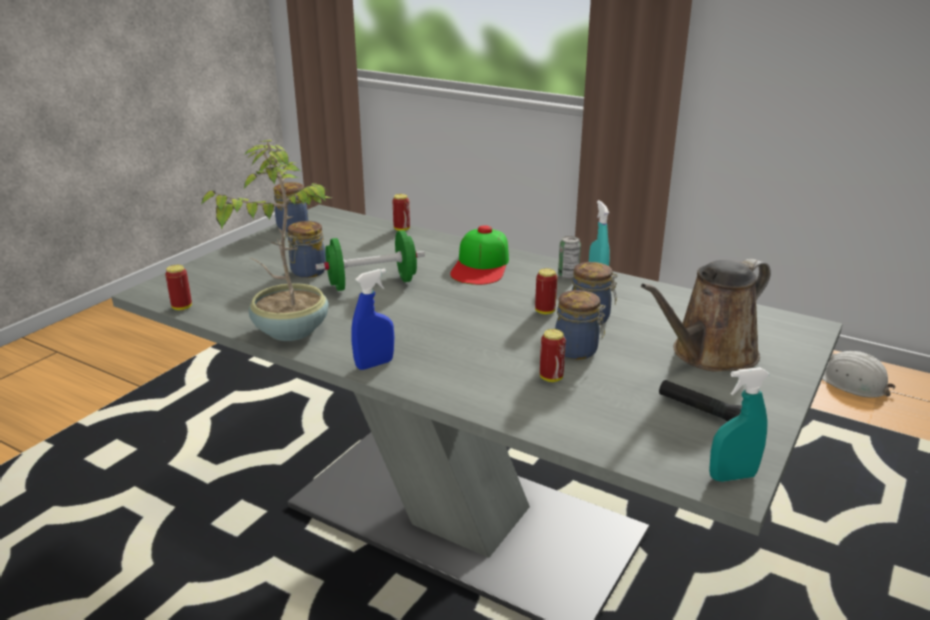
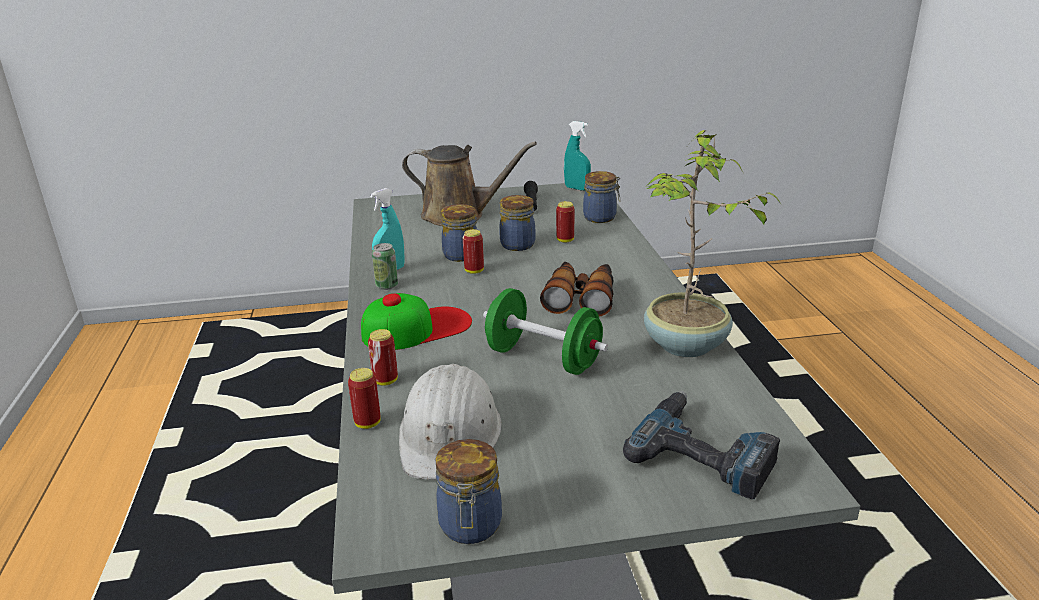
camera: 130 degrees left, 0 degrees up
(182, 307) = (773, 429): can -> can (385, 381)
(214, 283) = (704, 452): none -> power drill
(307, 272) = (579, 410): jar -> jar (601, 217)
(374, 364) = (656, 291): blue spray bottle -> none
(423, 329) = (581, 297): none -> binoculars
(851, 382) = (94, 404): white hard hat -> white hard hat (450, 435)

